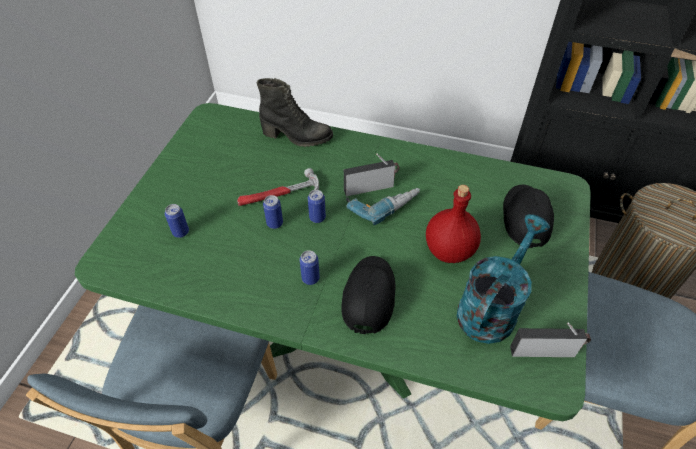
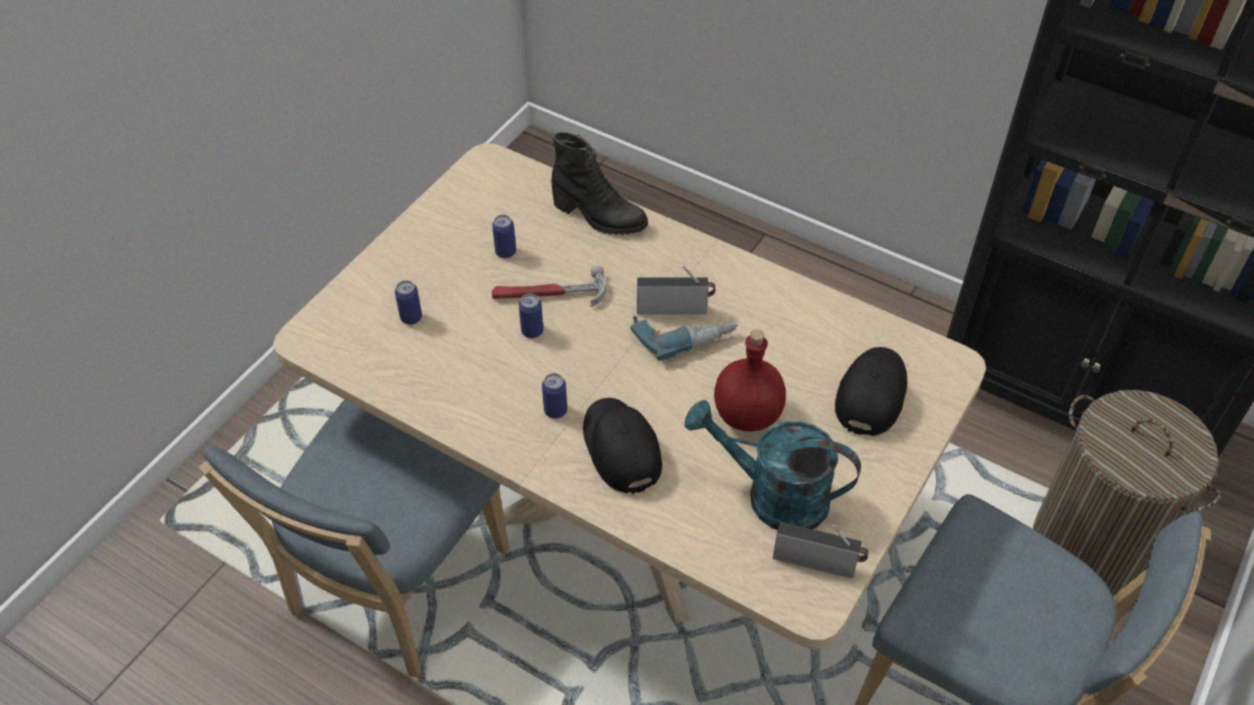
camera: 15 degrees right, 0 degrees up
(317, 218) = (589, 335): can -> can (505, 252)
(348, 333) = (626, 516): green dining table -> beige dining table
(369, 296) = (621, 448): black cap -> black cap turned 45 degrees counterclockwise
(491, 306) = (772, 496): turquoise watering can -> turquoise watering can turned 120 degrees counterclockwise

